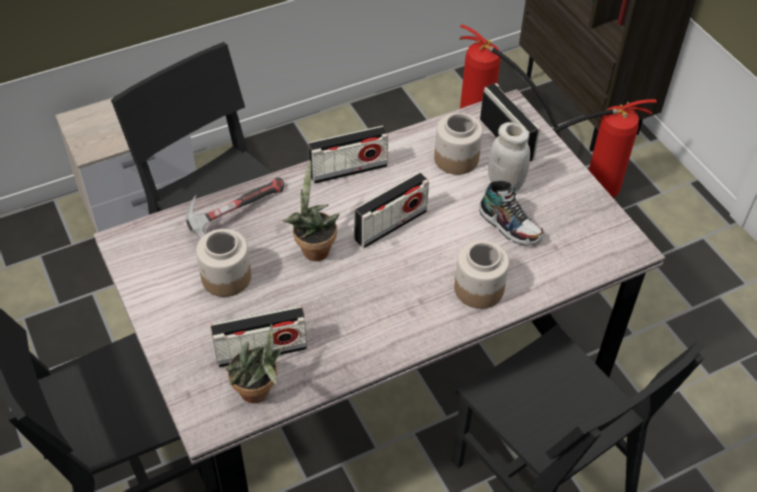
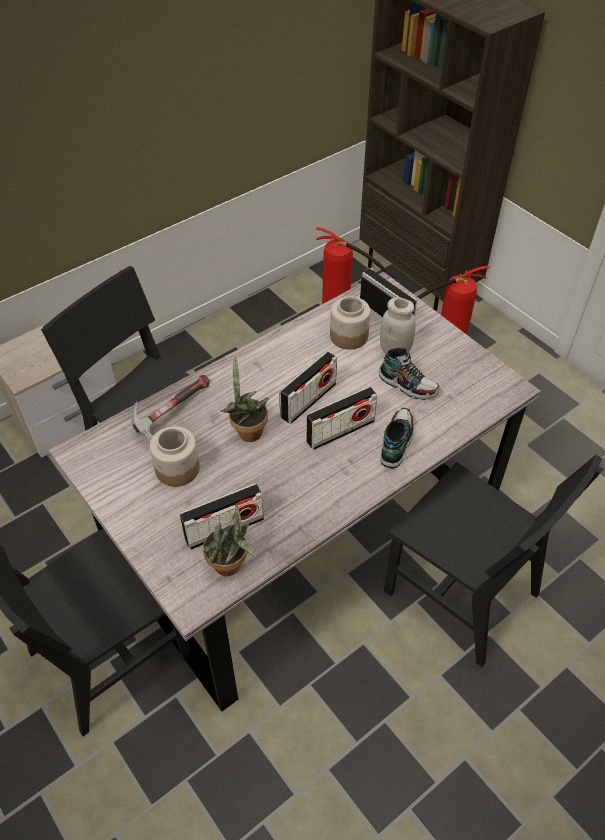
camera: 10 degrees left, 0 degrees up
(348, 170) = (260, 359): radio -> radio (340, 431)
(478, 289) = (396, 442): jar -> shoe

